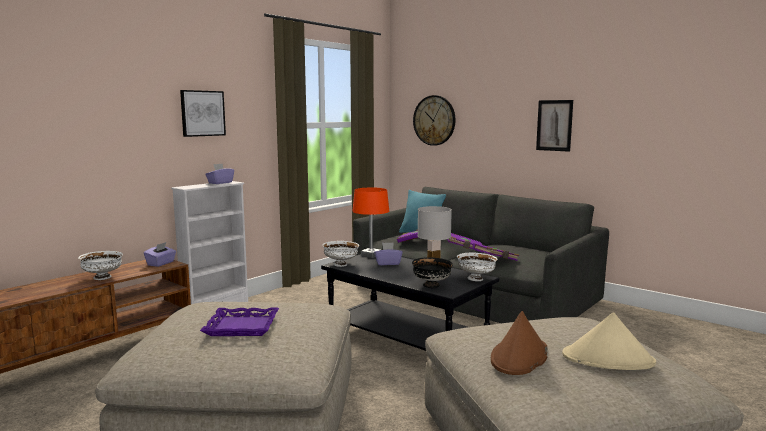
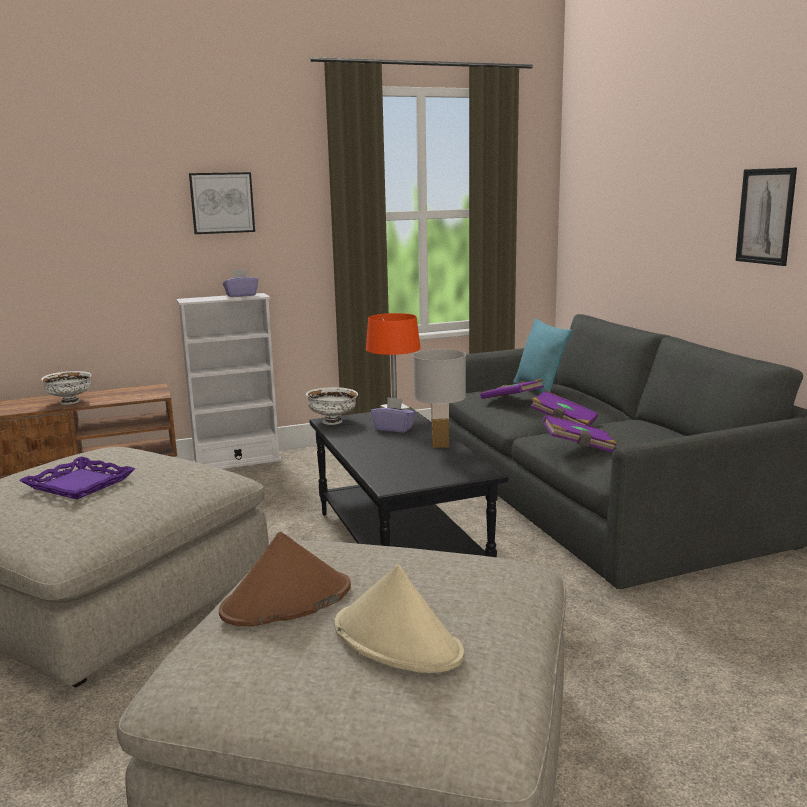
camera: 30 degrees right, 5 degrees up
(161, 263) = (148, 392): purple tissue box -> none
(432, 285) = (388, 471): black bowl -> none
(434, 120) = (608, 205): wall clock -> none
(476, 279) = (468, 471): white bowl -> none

